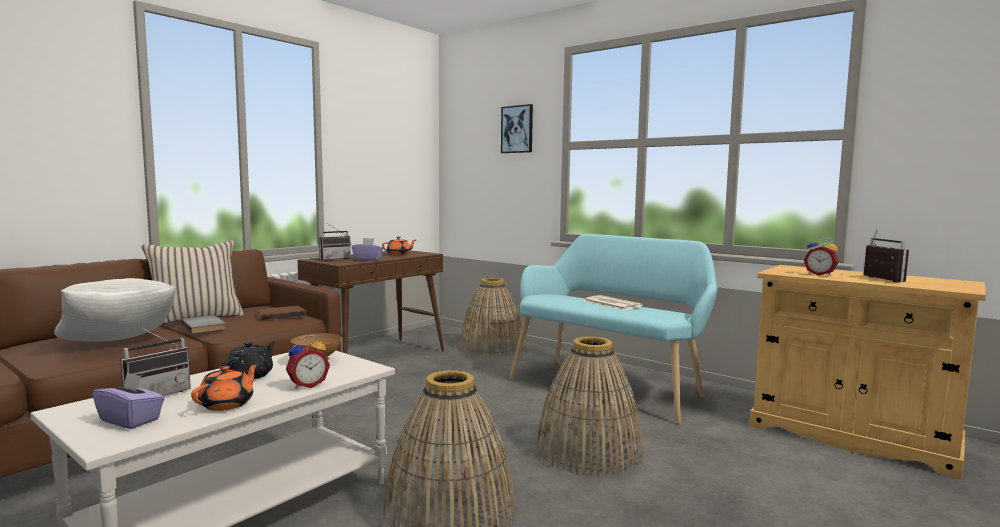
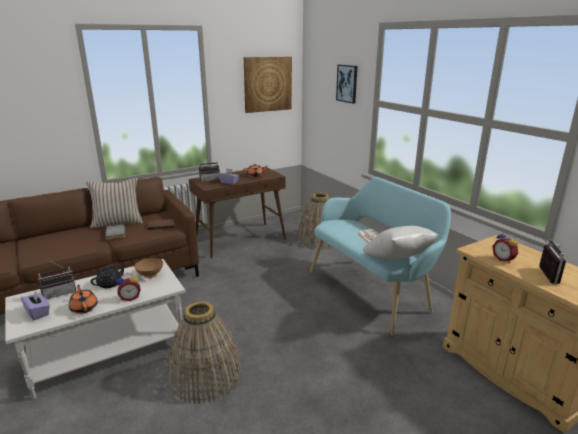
camera: 20 degrees right, 15 degrees up
(118, 343) = (67, 244): white pillow -> white pillow (398, 260)
(227, 404) = (84, 308): orange teapot -> orange teapot turned 75 degrees counterclockwise
(399, 137) = (267, 84): none -> picture
(589, 450) = (315, 346): basket -> none

